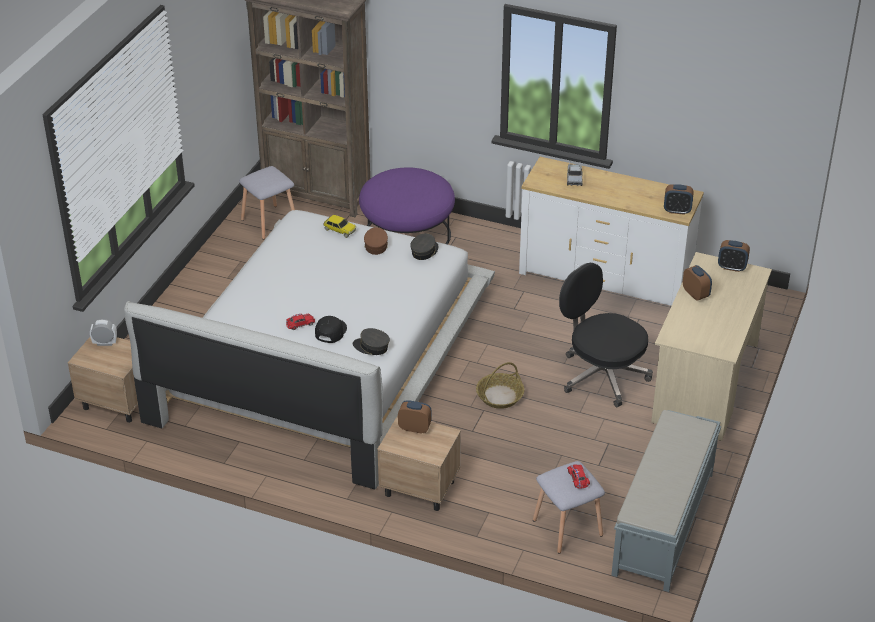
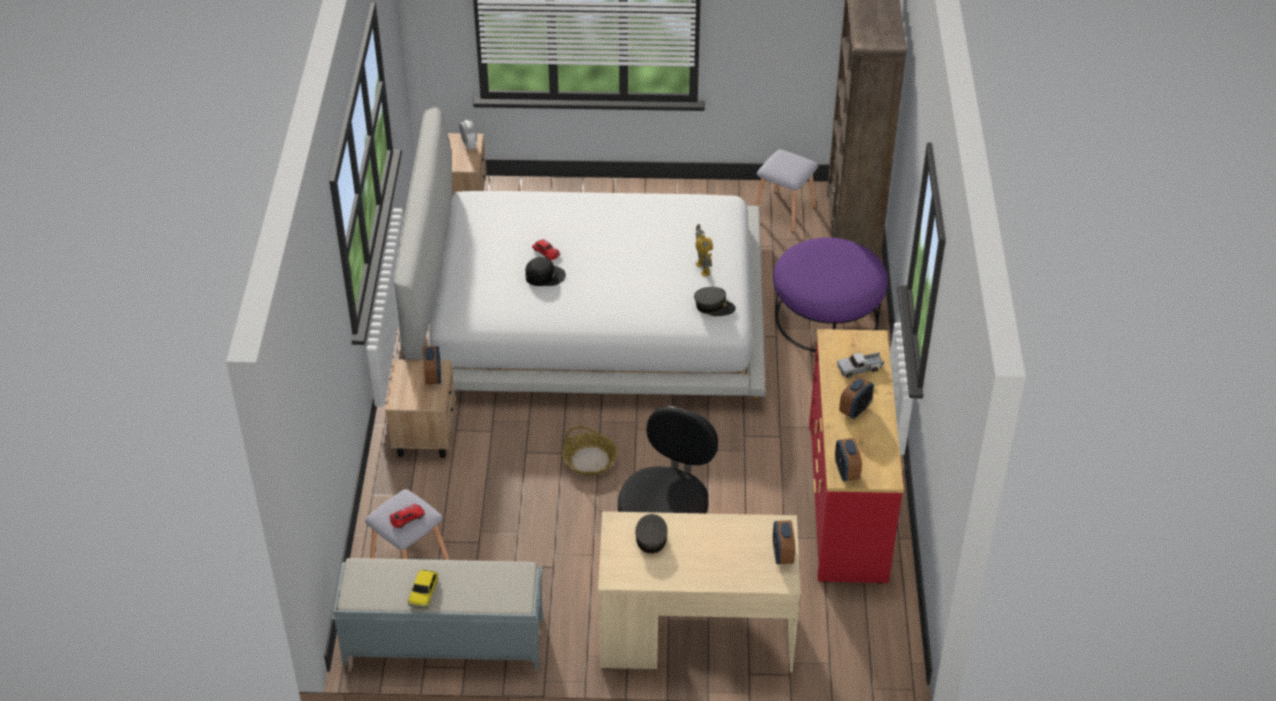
camera: 70 degrees right, 5 degrees up
(339, 230) = (715, 236): toy car -> toy car (423, 593)
(371, 347) = (533, 310): grey cap -> grey cap (651, 537)
(376, 245) = (703, 269): brown cap -> toy robot
(605, 277) = (847, 501): white dresser -> red dresser
(695, 294) = (710, 530): alarm clock -> alarm clock (855, 410)

